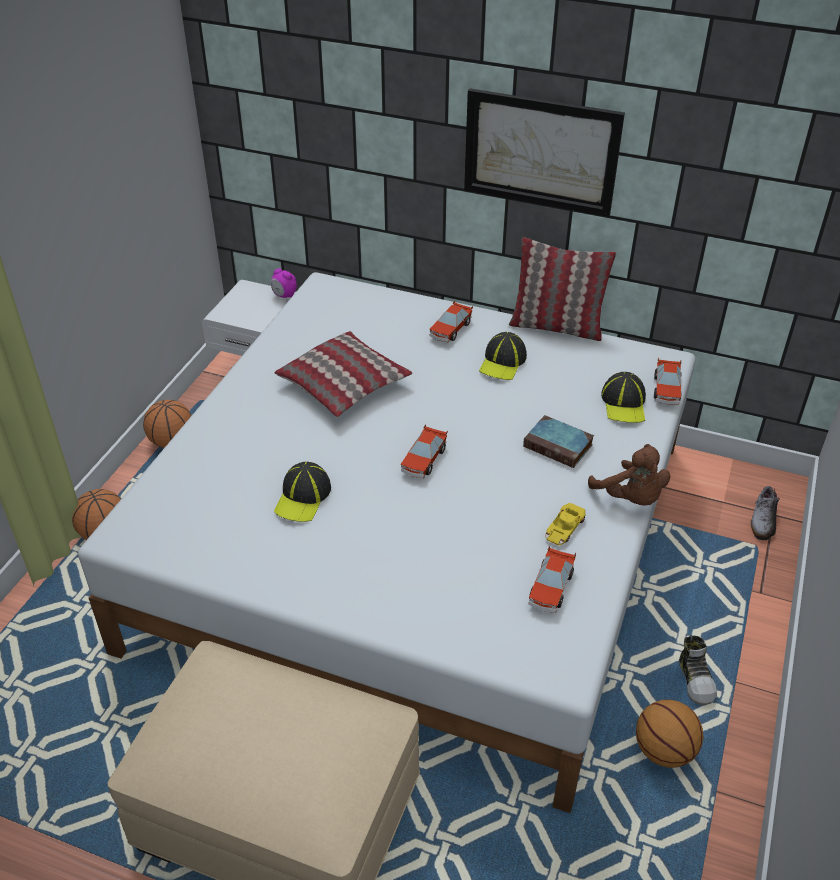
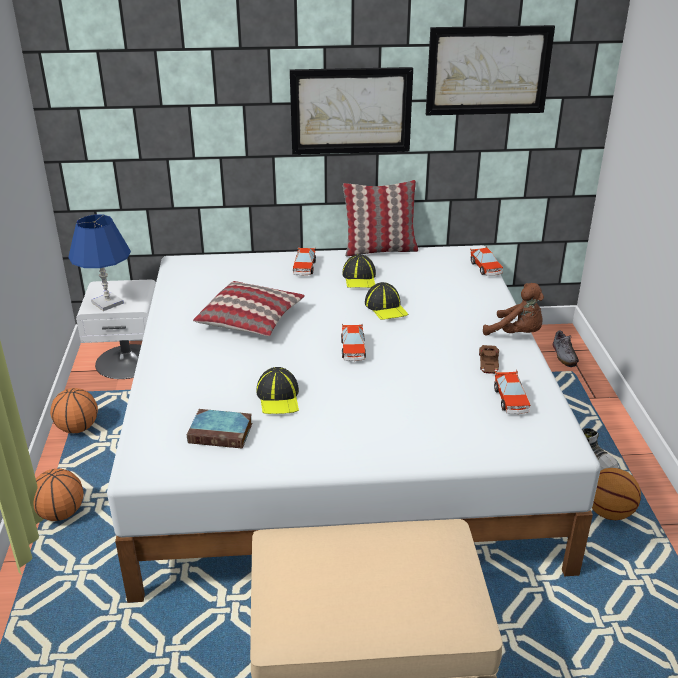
camera: 25 degrees left, 10 degrees down
(240, 312) = (108, 303): none -> blue table lamp
(284, 295) = (138, 284): alarm clock -> none
(559, 446) = (443, 317): book -> book (222, 433)
(564, 528) = (488, 363): yellow toy car -> brown toy car
(624, 404) = (465, 282): cap -> cap (386, 308)
(727, 134) = (488, 70): none -> picture

